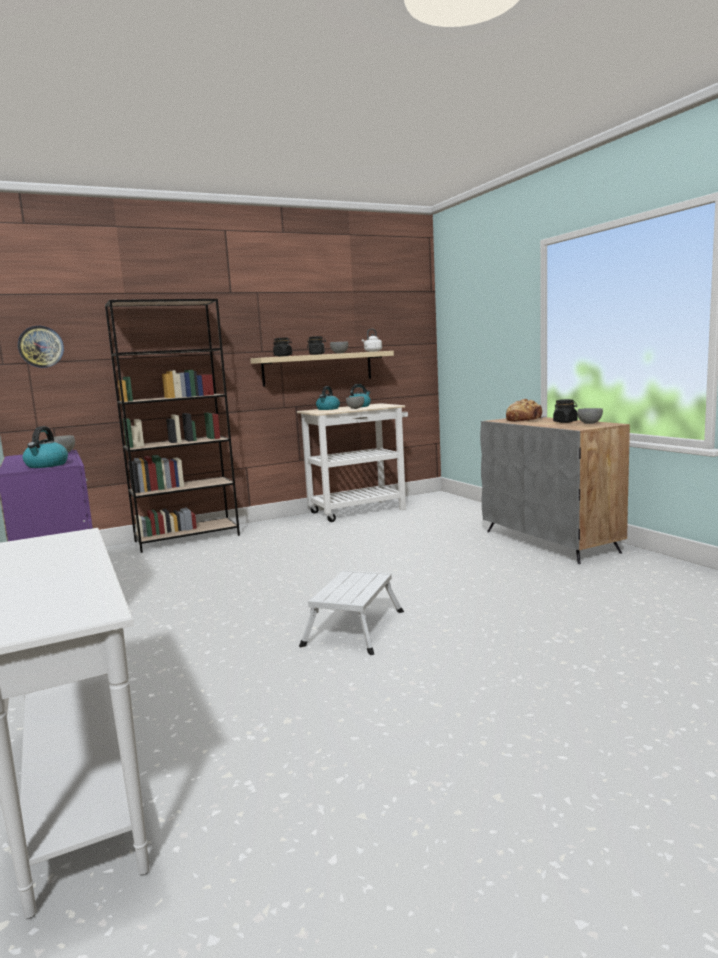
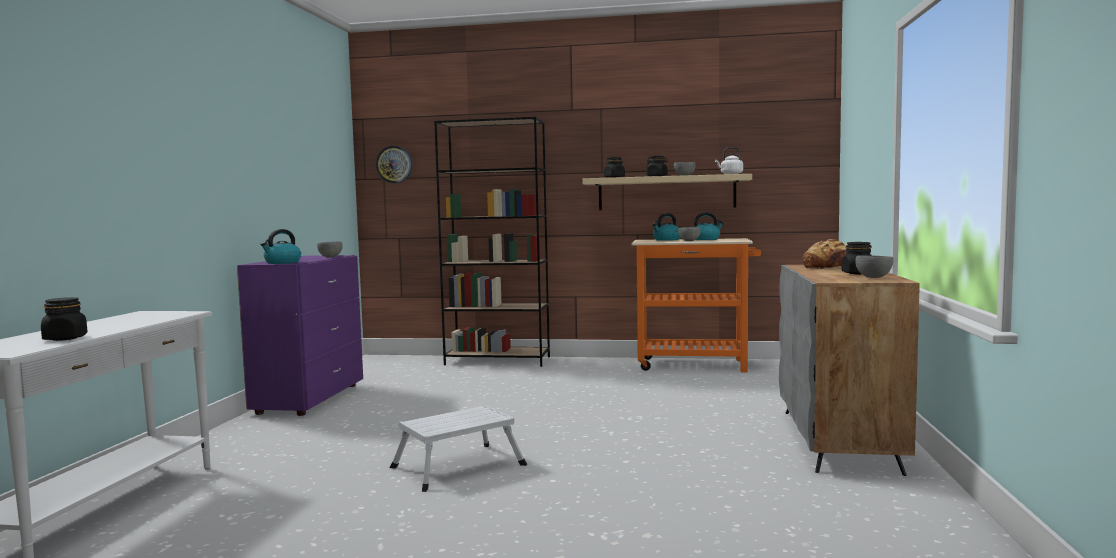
camera: 35 degrees right, 5 degrees down
(80, 585) = (65, 338): none -> black jar
(358, 511) = (694, 365): white cart -> orange cart

